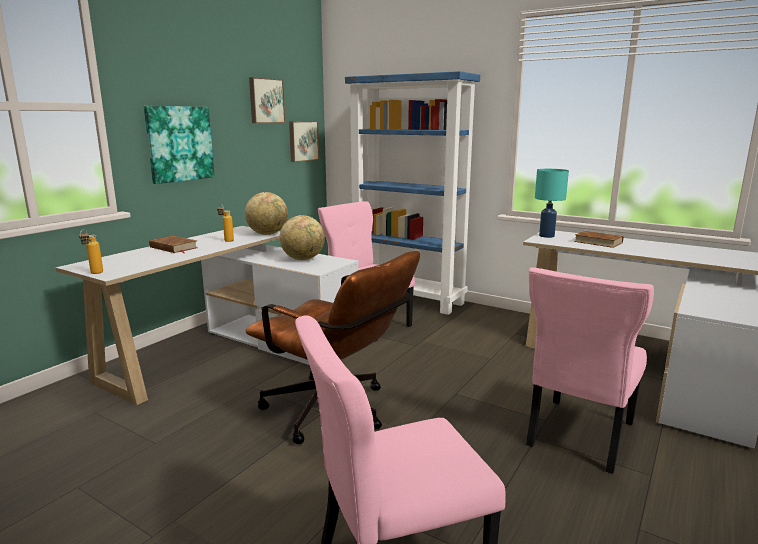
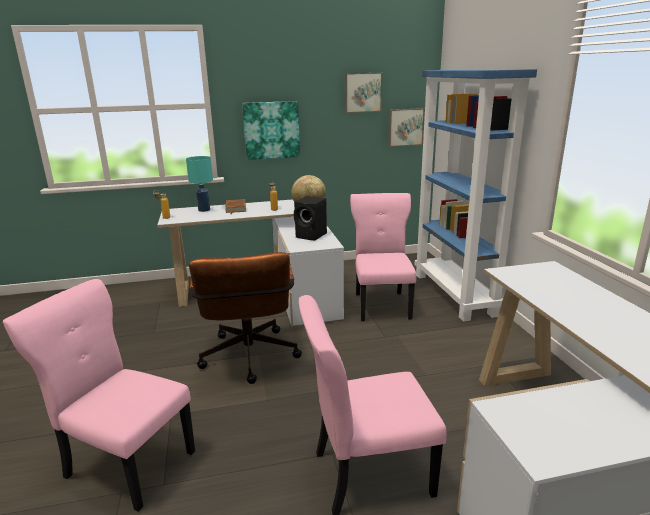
camera: 45 degrees right, 5 degrees up
(303, 259) = (312, 235): globe -> black speaker
(547, 236) = (529, 269): turquoise table lamp -> turquoise table lamp (204, 210)
(598, 242) = (566, 294): brown book -> none

